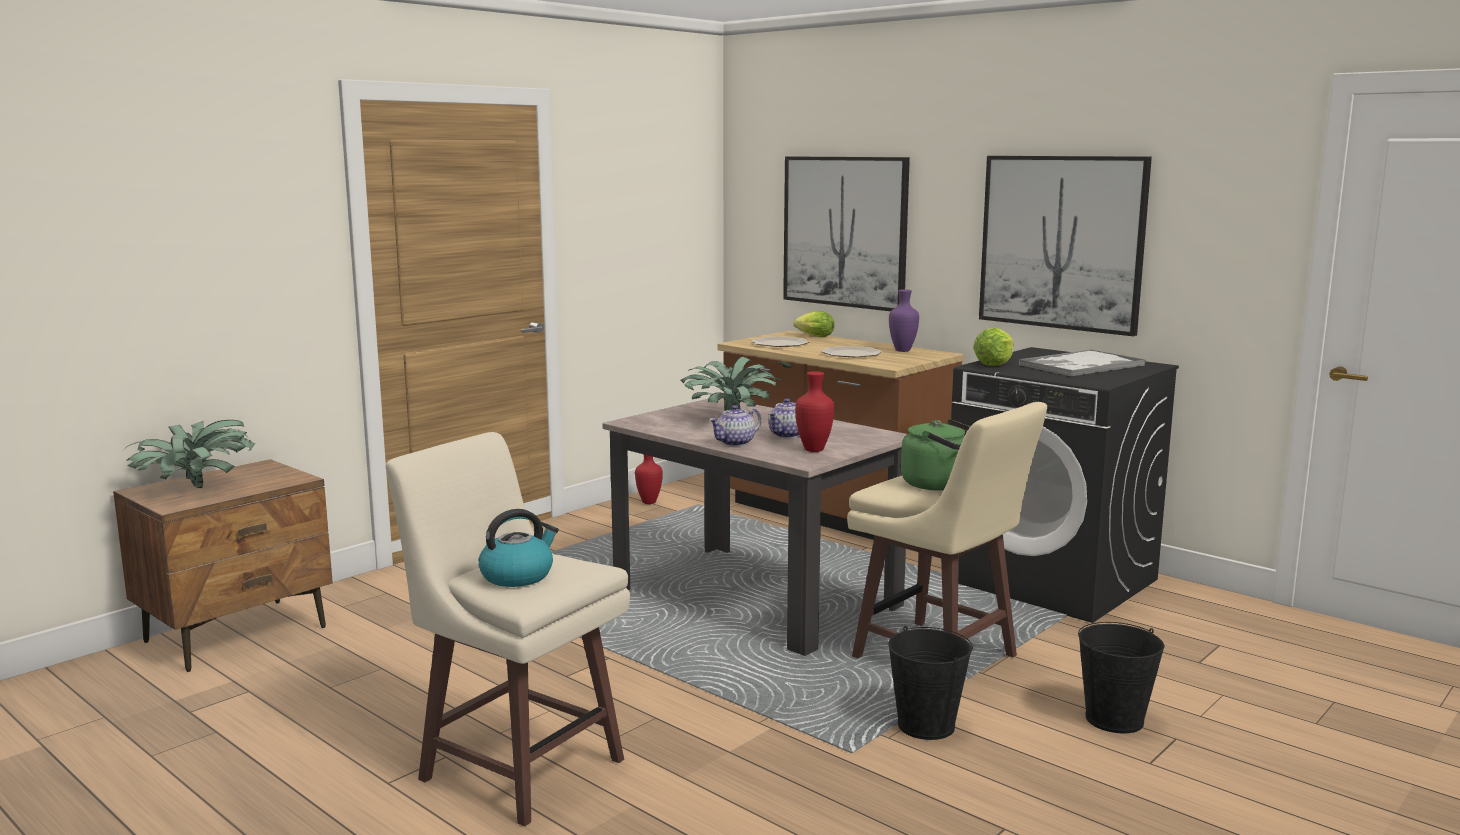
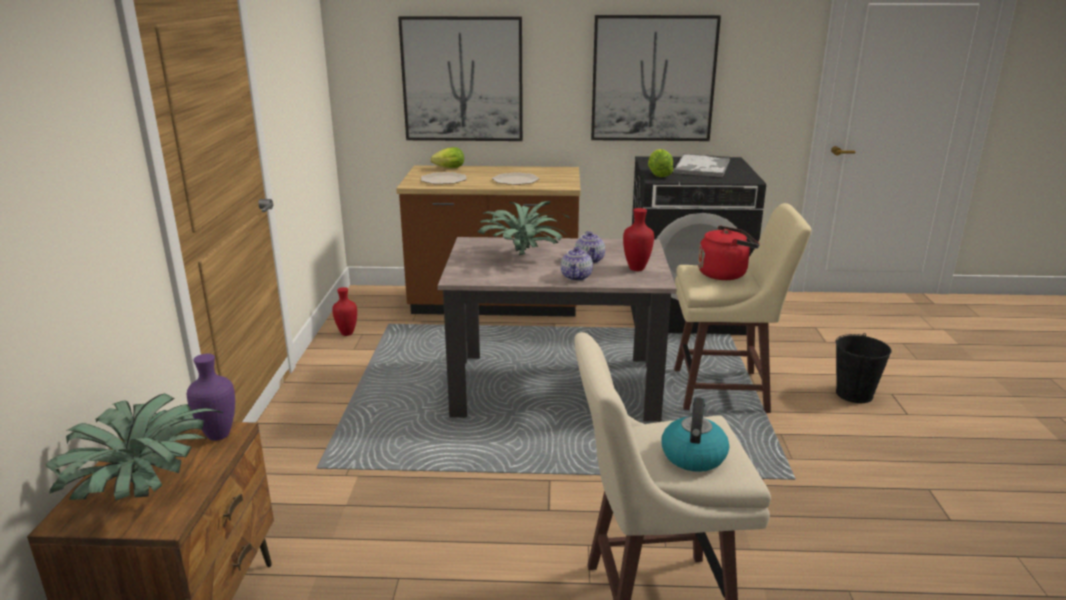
camera: 40 degrees left, 10 degrees up
(903, 351) = (539, 171): purple vase -> purple vase (220, 435)
(926, 726) = (793, 441): black bucket -> none
(939, 485) = (725, 274): green kettle -> red kettle

